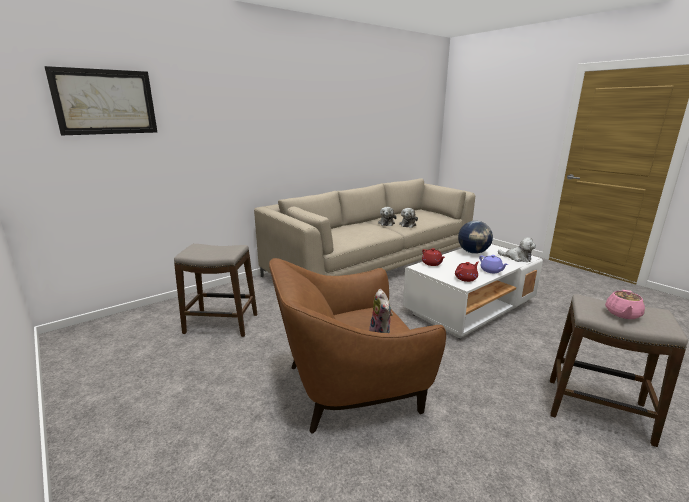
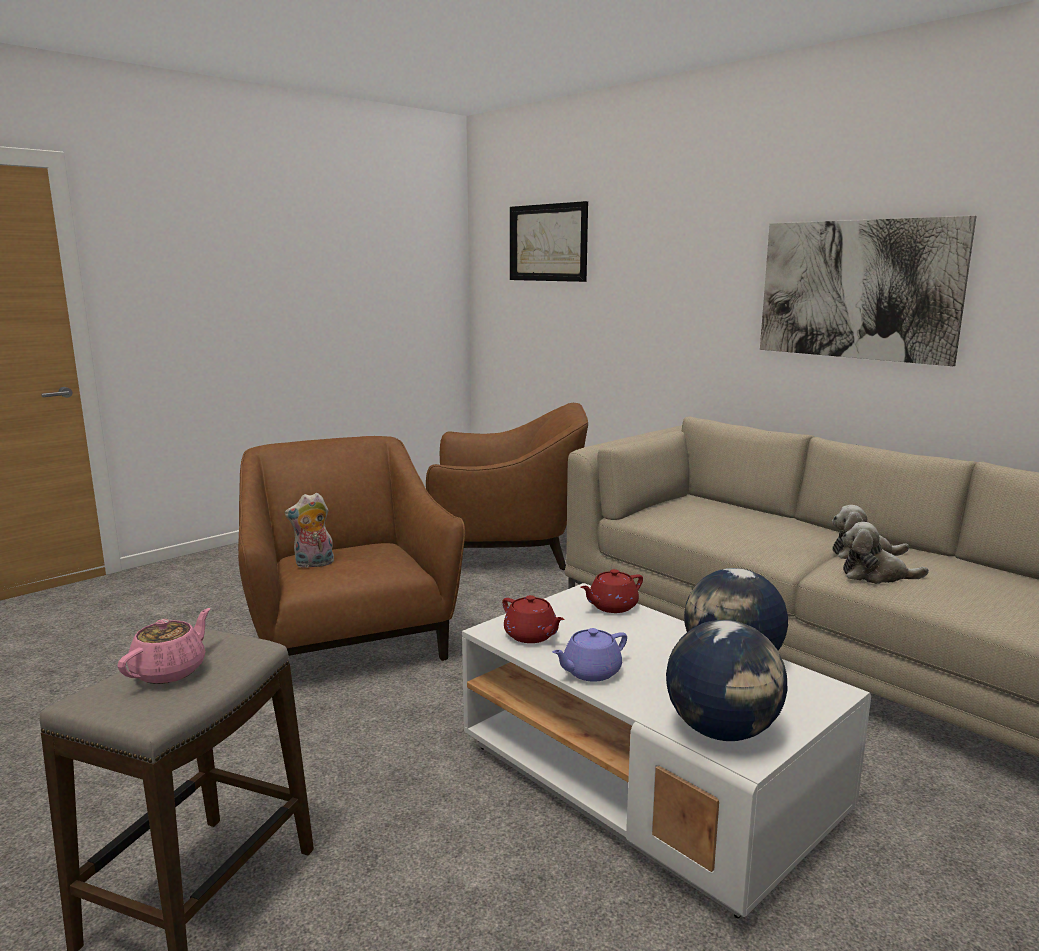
camera: 85 degrees right, 5 degrees down
(221, 324) = (506, 551): stool -> brown armchair
(320, 128) = (857, 290): none -> picture
(517, 258) = (722, 730): plush toy -> globe
(622, 314) = (170, 671): pink teapot -> pink teapot turned 90 degrees clockwise

